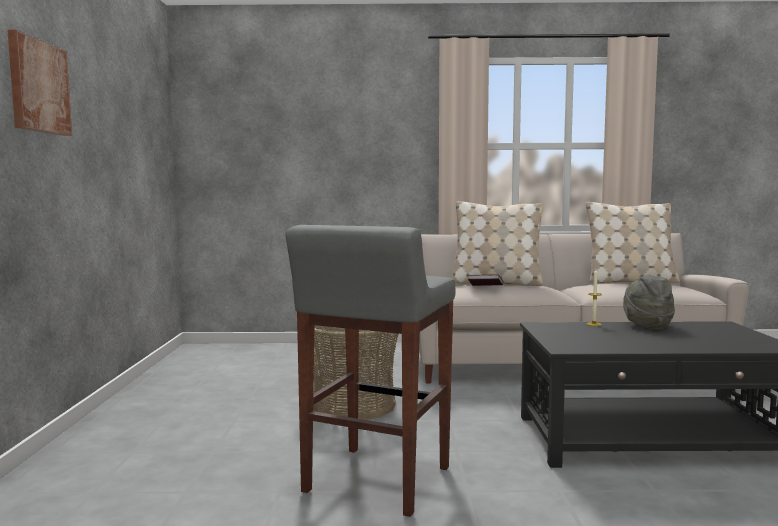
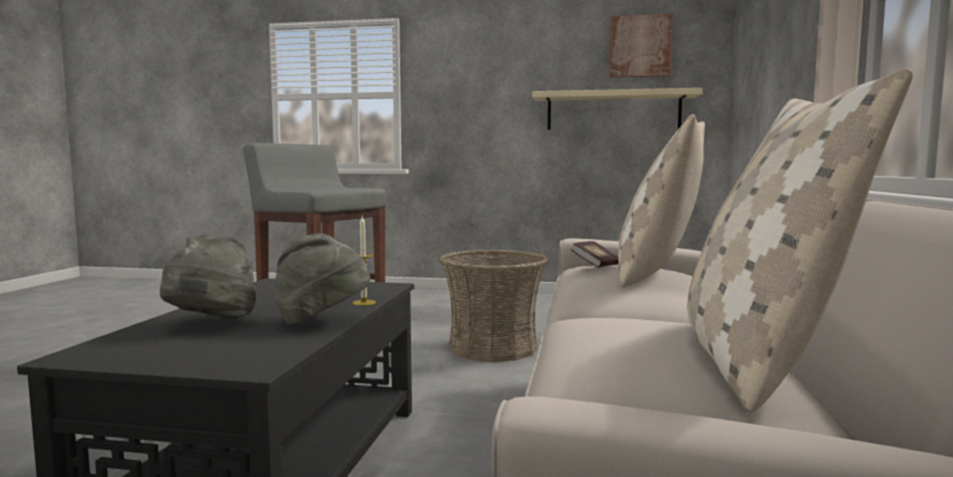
camera: 100 degrees right, 0 degrees up
(38, 87) = (474, 64): picture -> picture (640, 46)
(133, 169) = (613, 111): none -> beige shelf
(691, 339) = (211, 324): none -> grey hat

